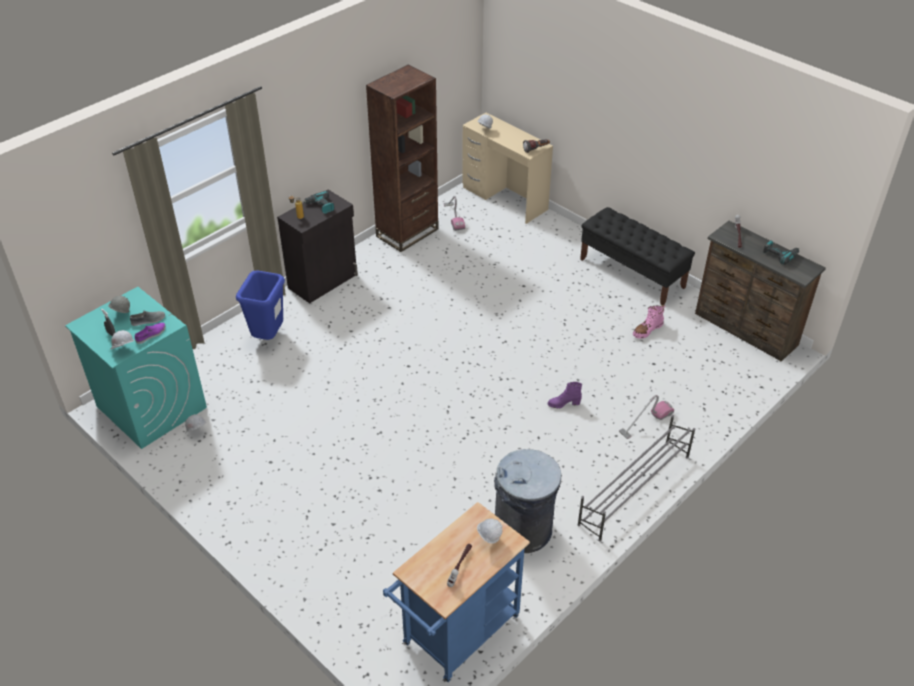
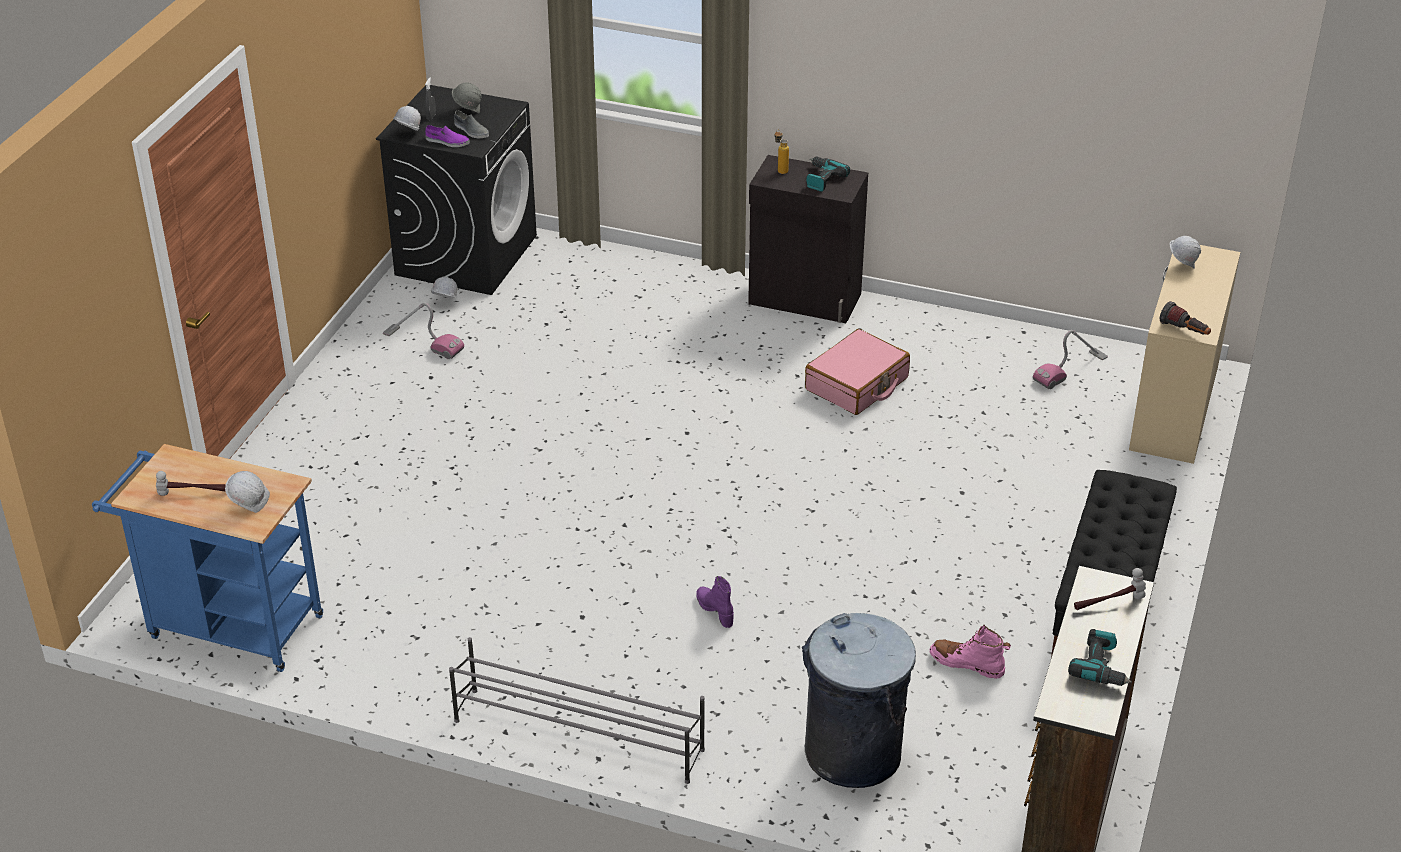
camera: 65 degrees right, 5 degrees down
(150, 407) = (466, 255): turquoise washing machine -> black washing machine
(269, 337) = (654, 295): blue trash can -> none
(407, 233) = (985, 337): brown bookcase -> none
(413, 289) = (857, 384): none -> pink suitcase
(523, 530) = (435, 637): grey trash can -> grey trash can (852, 753)
(646, 422) = (736, 714): vacuum cleaner -> vacuum cleaner (423, 342)

